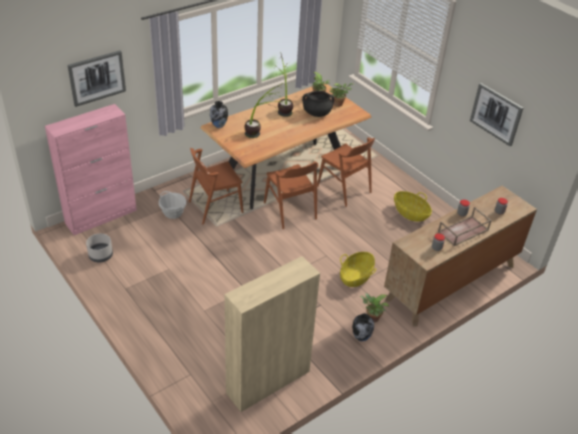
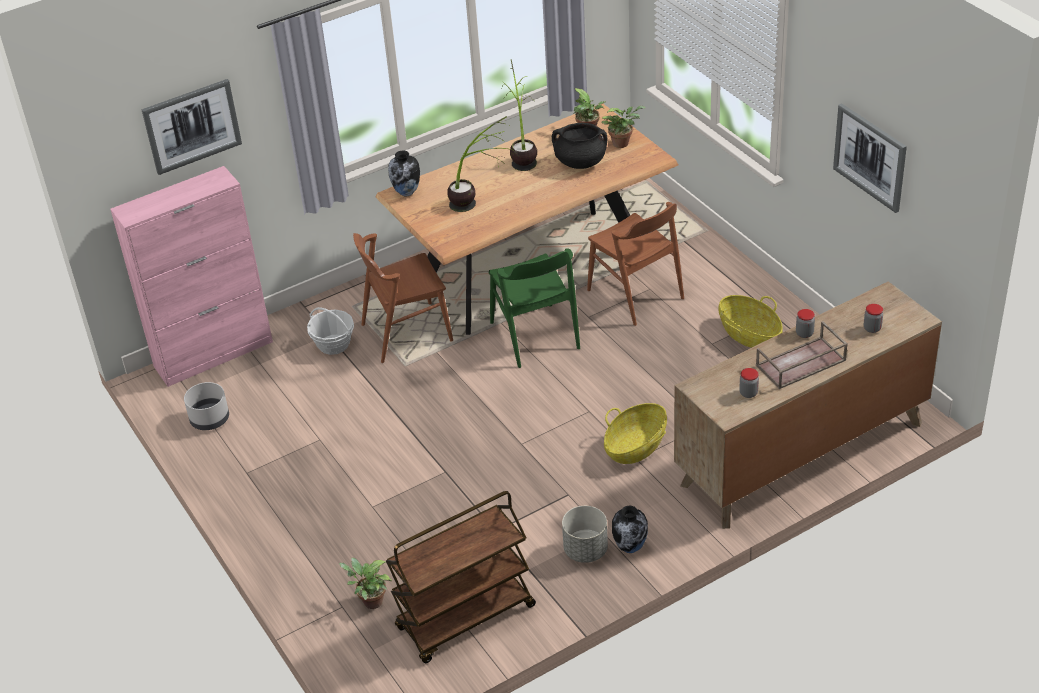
camera: 10 degrees right, 0 degrees up
(267, 382) = (465, 619): beige cabinet -> brown cart
(290, 211) = (535, 335): brown chair -> green chair
(335, 339) = (585, 550): none -> grey planter
(371, 318) = (653, 516): potted plant -> potted plant (370, 602)

